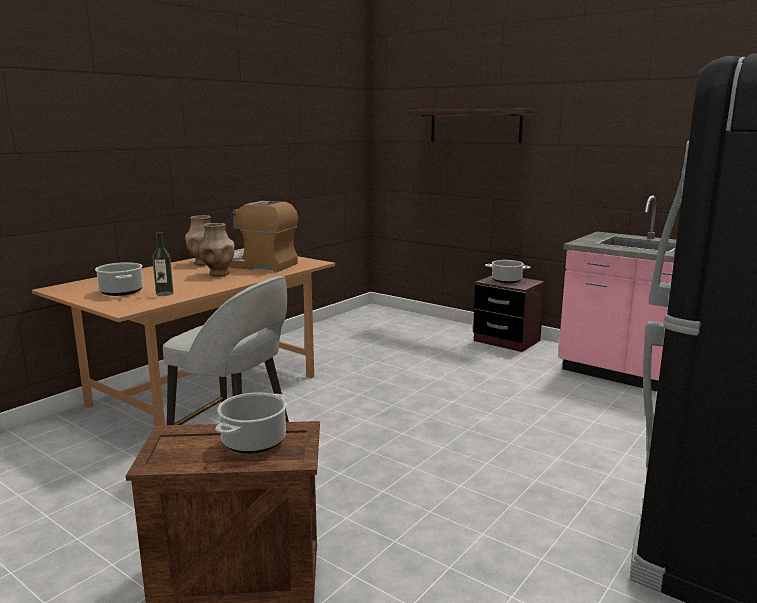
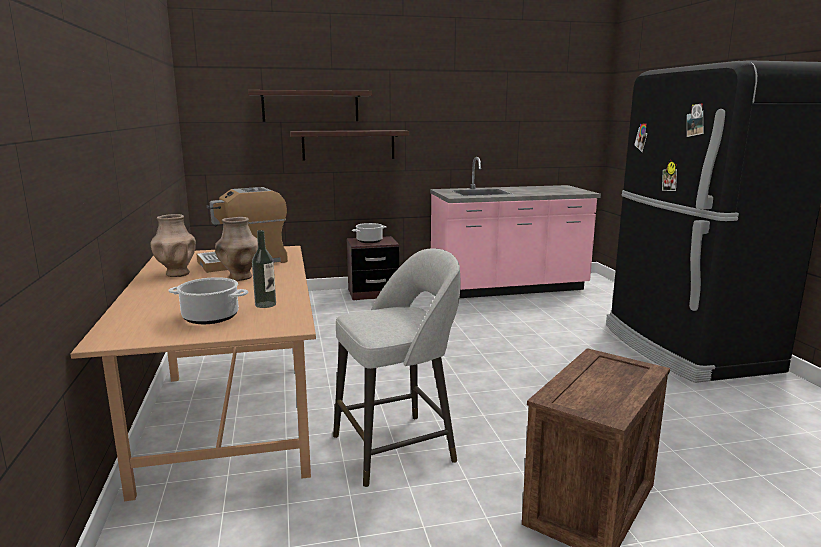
camera: 50 degrees left, 0 degrees up
(254, 442) = (604, 374): cooking pot -> none
(509, 169) = (348, 145): none -> shelf

